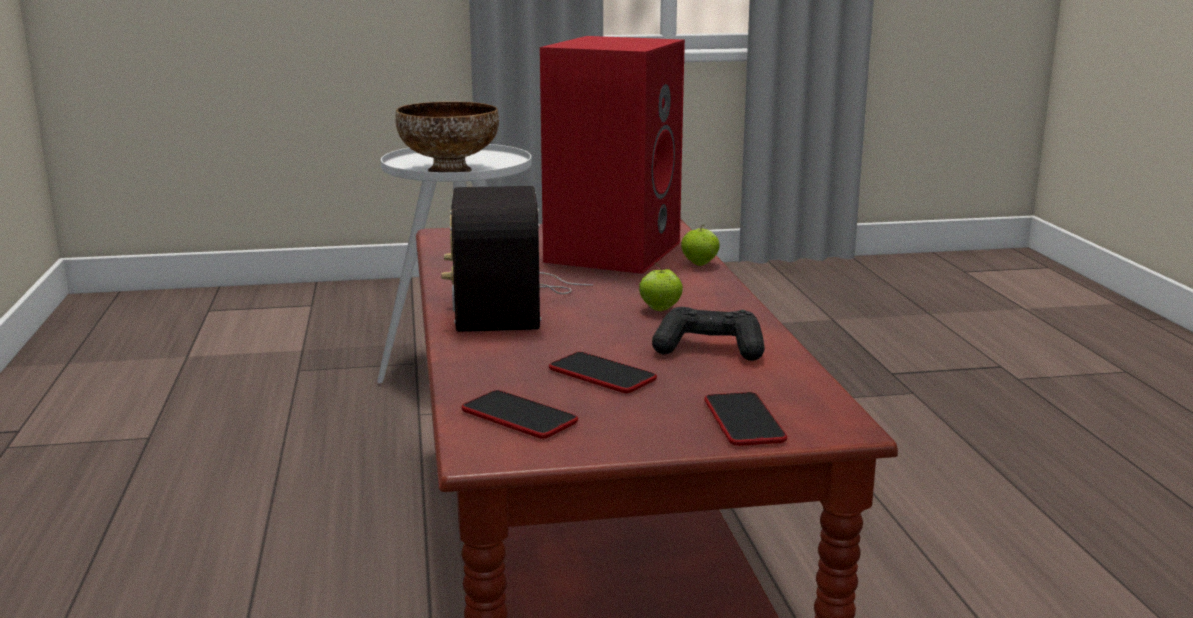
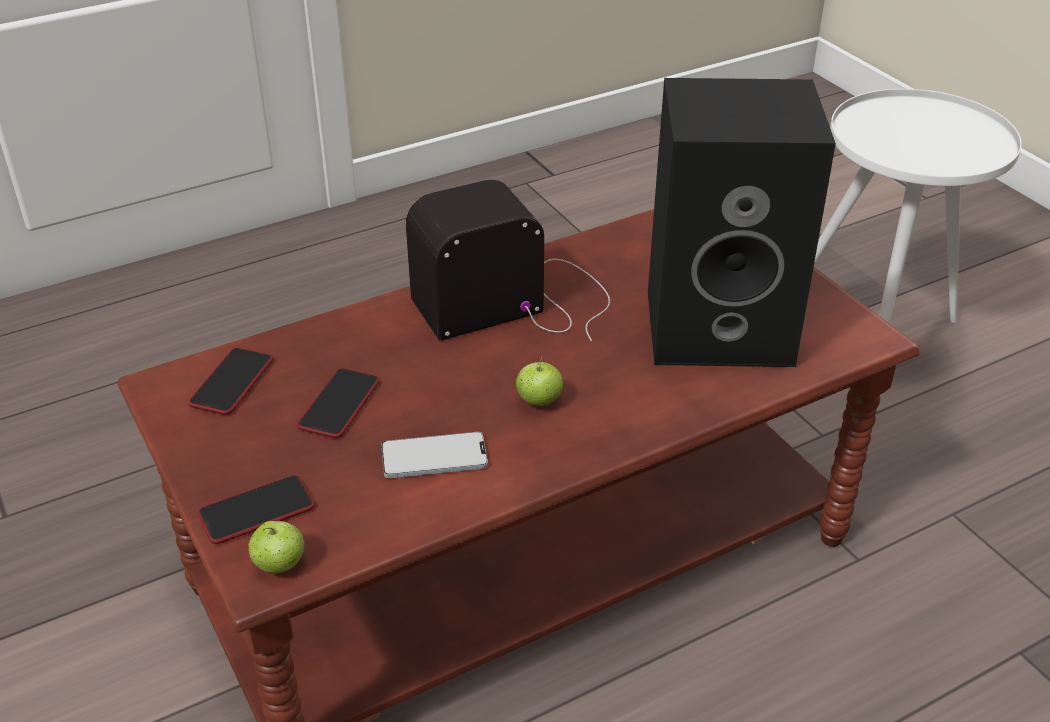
camera: 70 degrees right, 20 degrees up
(448, 171) = (882, 142): bowl -> none
(611, 251) = (722, 326): red speaker -> black speaker
(699, 264) = (721, 398): apple -> apple (280, 565)
(709, 349) = (434, 457): black game controller -> phone

